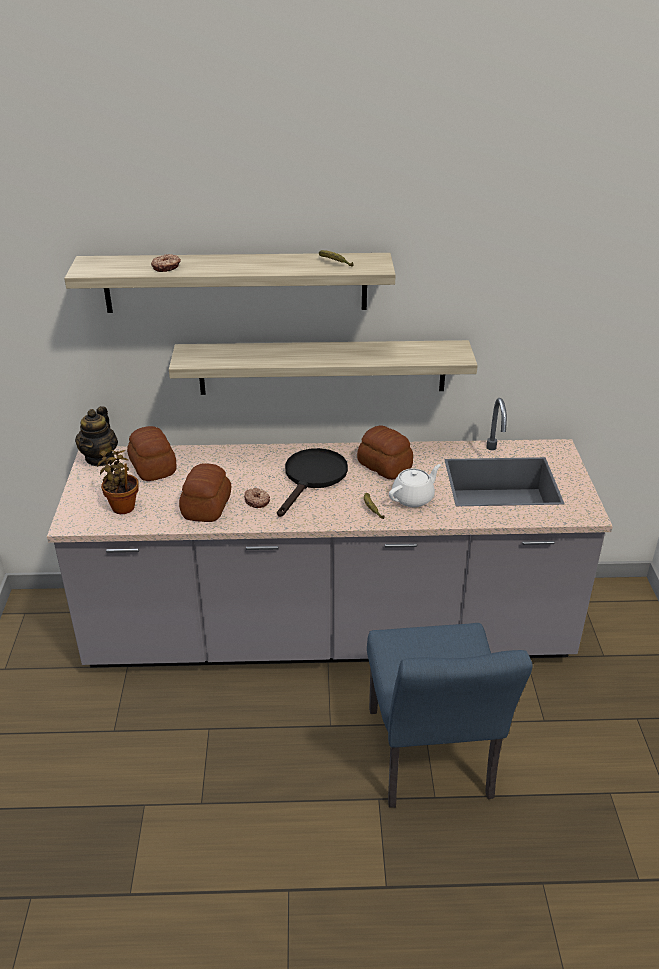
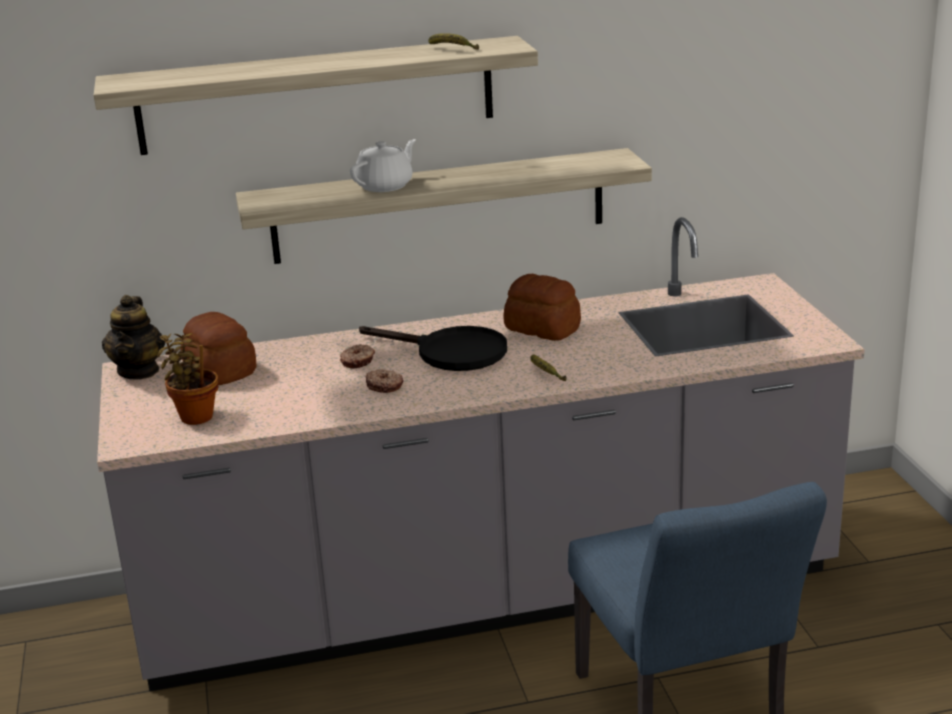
camera: 10 degrees left, 10 degrees down
(166, 267) = (230, 73): donut -> donut (358, 362)
(205, 507) = (315, 401): bread -> none
(312, 478) = (450, 353): black frying pan -> black frying pan turned 105 degrees clockwise
(413, 498) = (596, 355): white teapot -> white teapot (385, 186)

